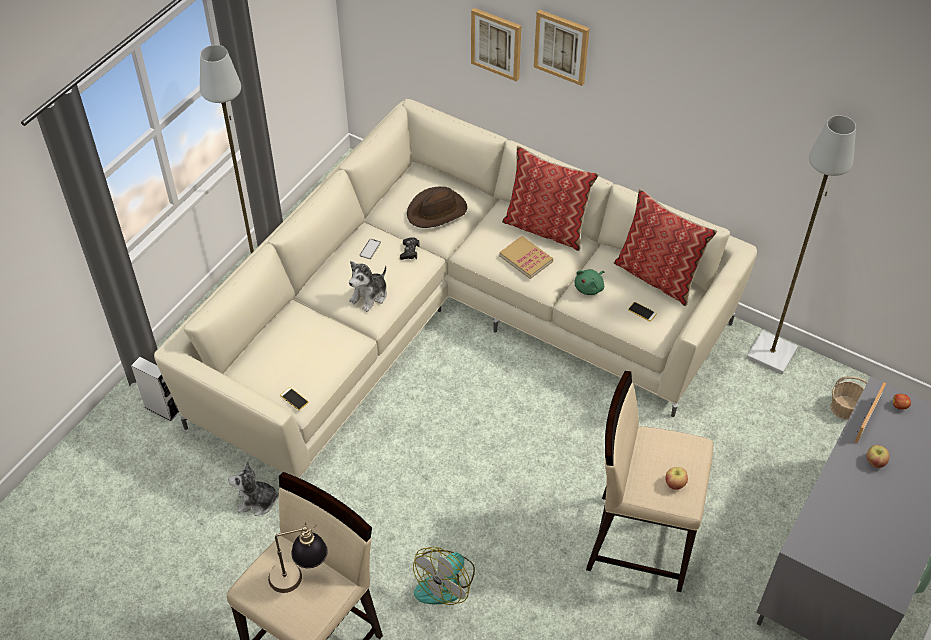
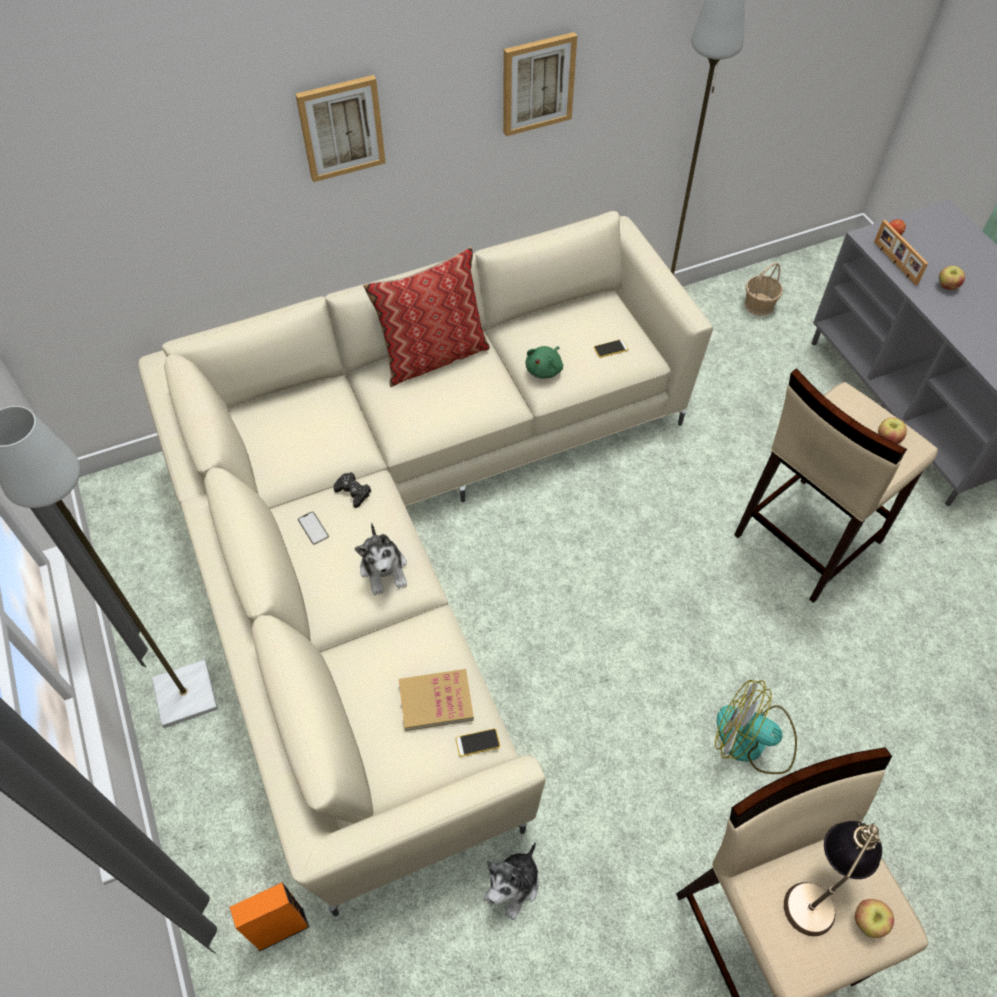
camera: 55 degrees left, 5 degrees up
(161, 409) = (281, 929): grey speaker -> orange speaker
(296, 610) = (868, 922): none -> apple
(437, 211) = (318, 433): brown hat -> none
(445, 582) = (753, 741): fan -> fan turned 135 degrees clockwise
(496, 43) = (246, 186): picture -> picture (537, 83)
(526, 258) = (460, 396): book -> book (436, 701)
(590, 288) = (545, 369): green plush toy -> green plush toy turned 45 degrees clockwise
(658, 276) = (575, 311): pillow -> none

